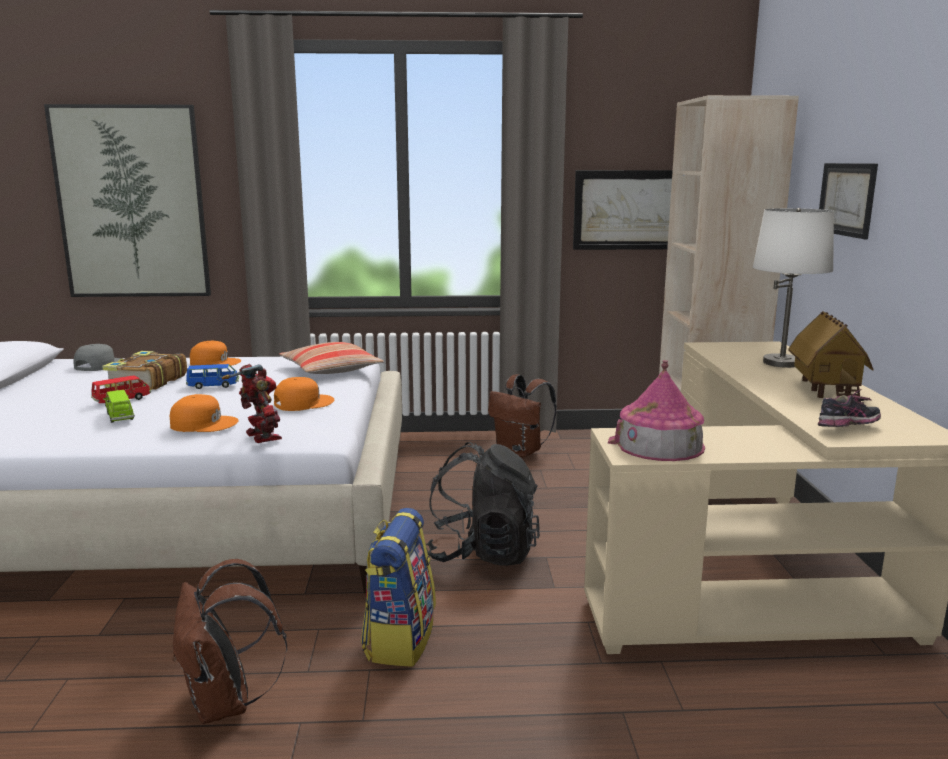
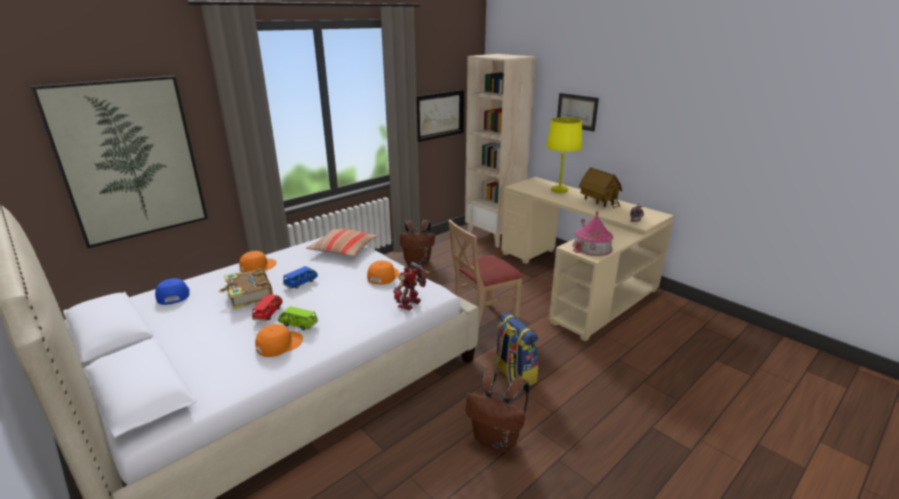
camera: 40 degrees left, 10 degrees up
(98, 365) = (172, 295): grey cap -> blue cap
(204, 423) = (364, 309): orange cap -> orange cap (279, 344)
(260, 437) = (411, 304): toy robot -> toy robot turned 75 degrees counterclockwise
(482, 553) = (483, 321): black backpack -> beige chair
(781, 363) = (559, 190): white table lamp -> yellow table lamp

